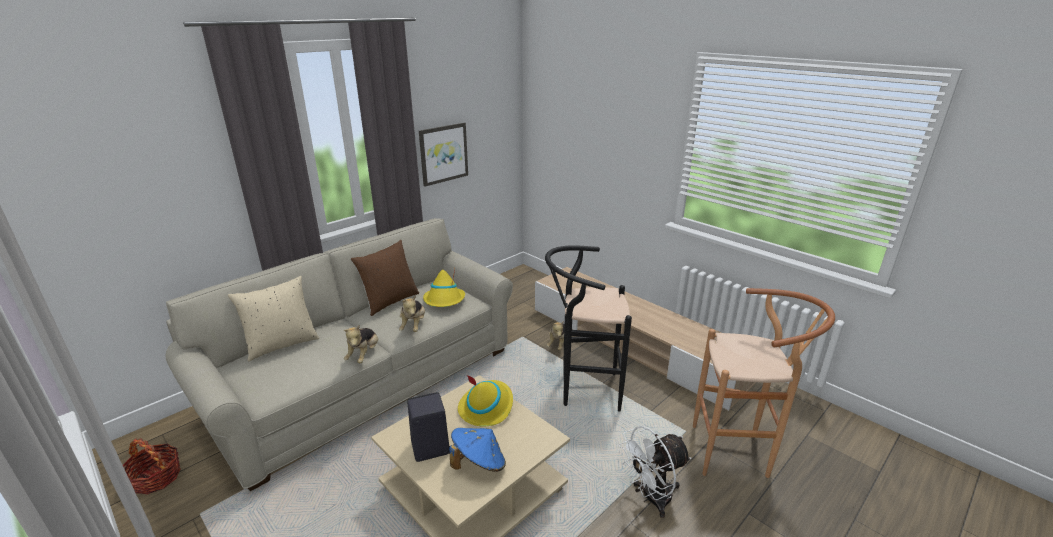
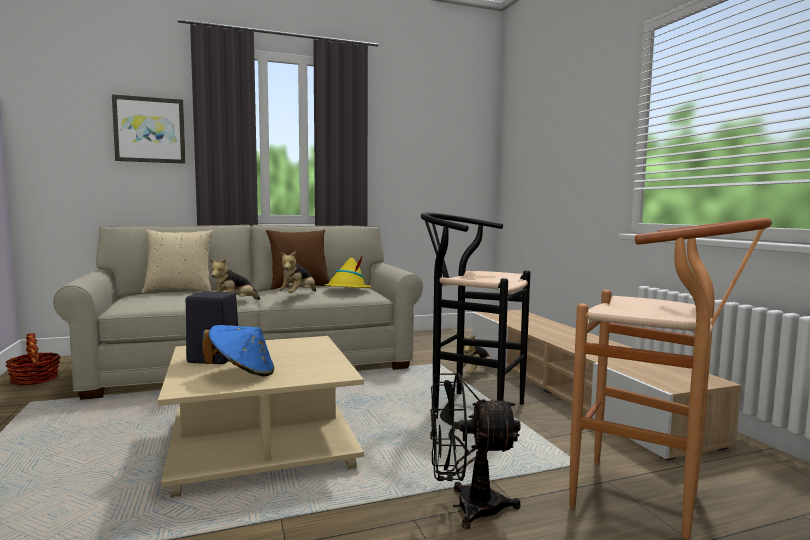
camera: 25 degrees right, 20 degrees down
(443, 153) = (401, 177): picture -> picture (149, 130)
(486, 407) = (305, 349): yellow hat -> none
(651, 498) = (466, 507): white fan -> black fan

